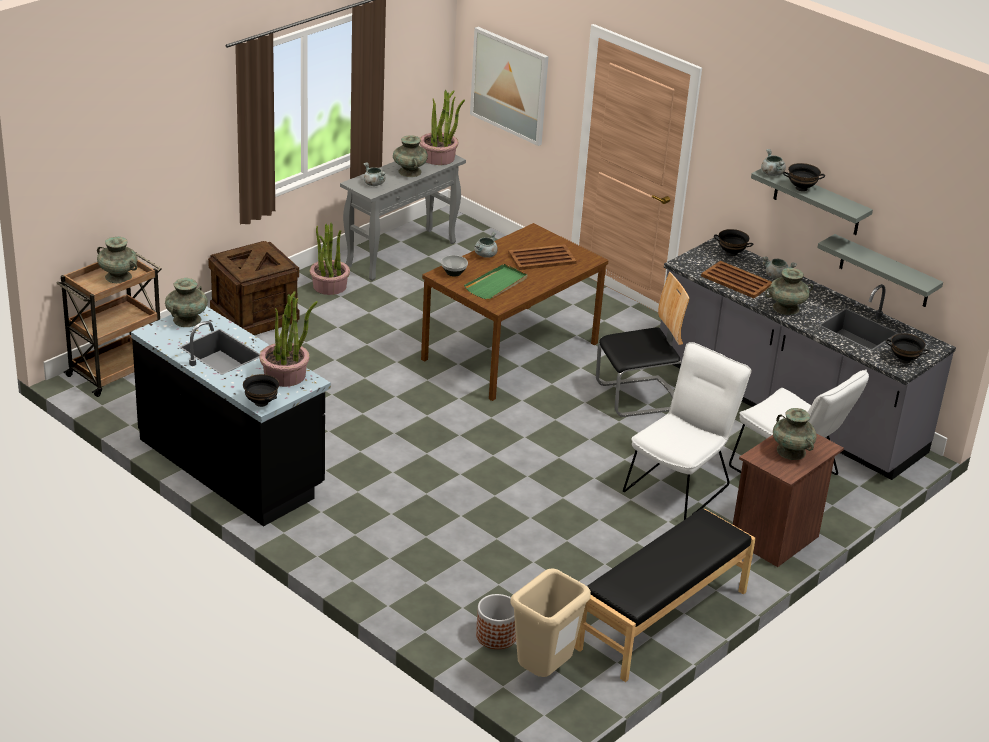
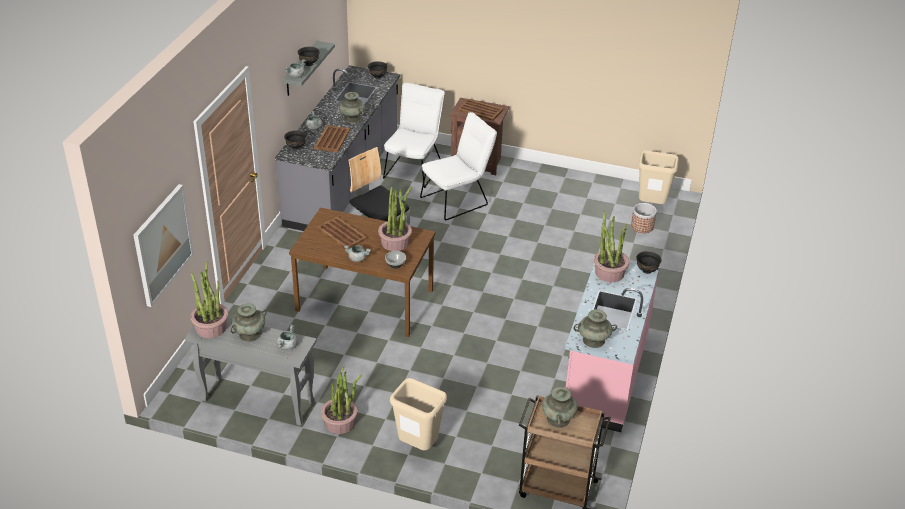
camera: 115 degrees left, 5 degrees up
(232, 465) = (604, 375): black counter -> pink counter
(254, 316) = (417, 446): crate -> beige trash can
(496, 284) = (395, 242): green tray -> potted plant
(663, 620) = (576, 181): black bench -> none
(680, 485) = (458, 200): white chair -> white chair turned 135 degrees clockwise
(791, 451) = (479, 110): turquoise vase -> brown tray
(885, 272) = (325, 67): grey shelf -> none

